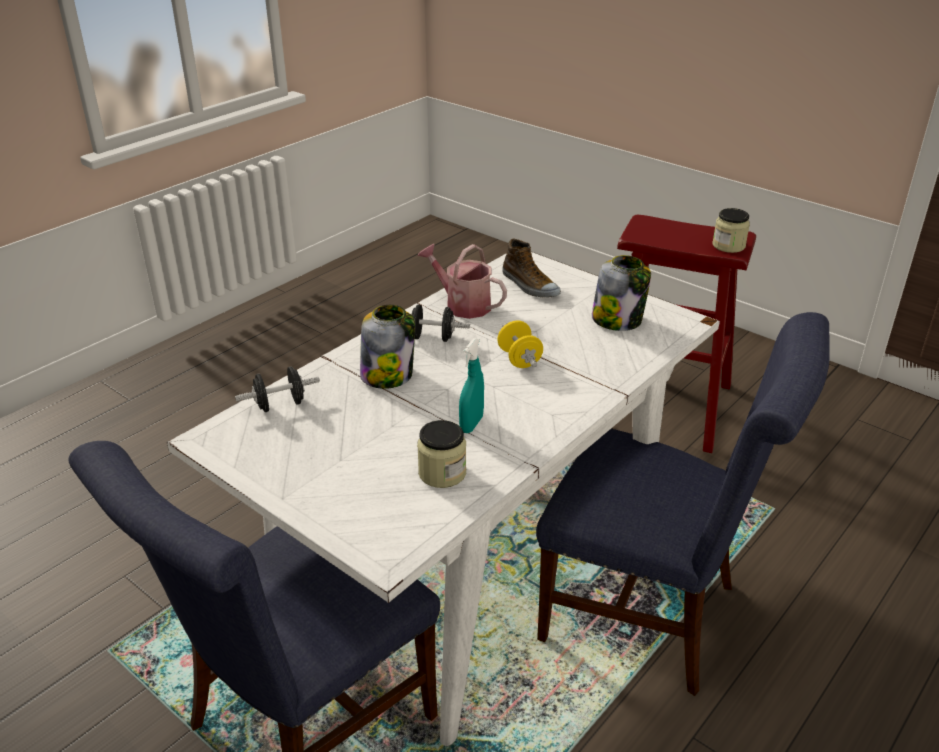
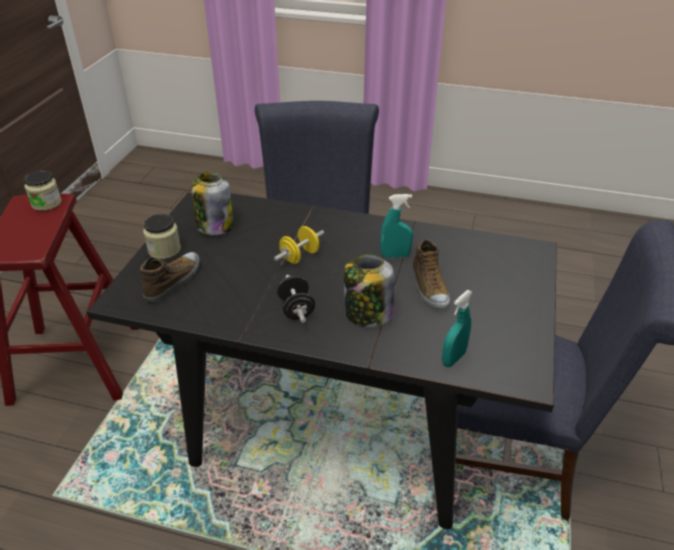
camera: 115 degrees left, 5 degrees up
(280, 405) = (453, 358): black dumbbell -> turquoise spray bottle
(393, 428) = (428, 287): none -> shoe
(442, 473) = (452, 252): jar -> jar (164, 250)
(462, 304) = (228, 310): watering can -> none
(469, 574) = (336, 420): white dining table -> black dining table

